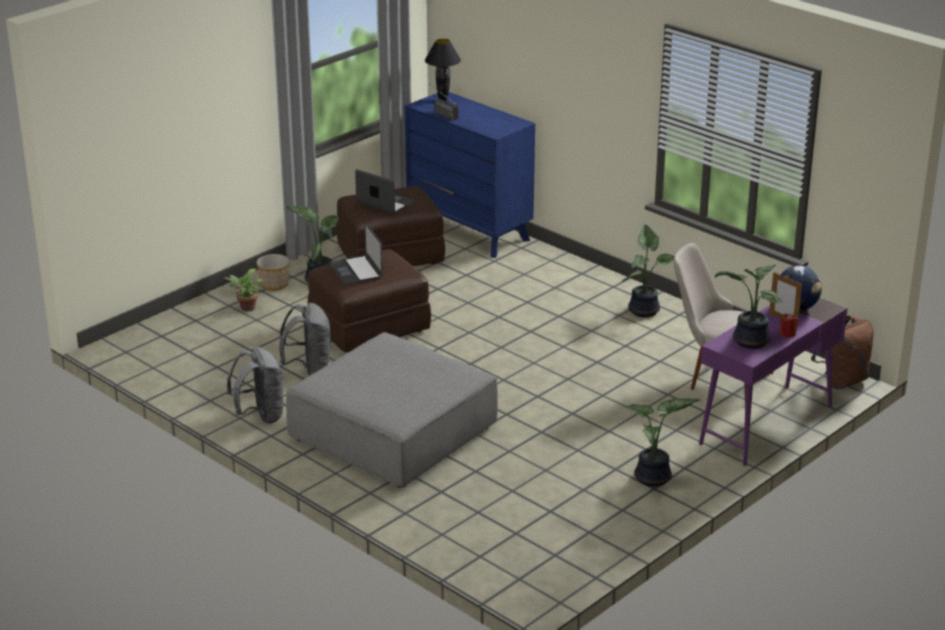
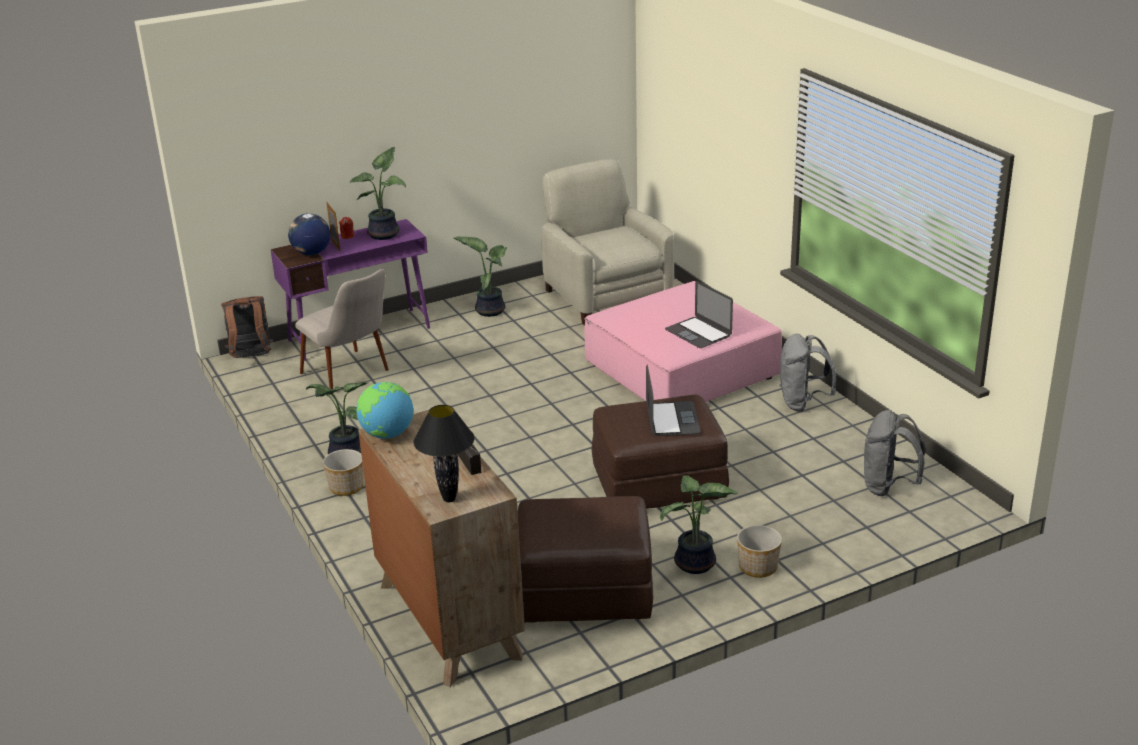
camera: 160 degrees left, 0 degrees up
(246, 308) = (800, 534): potted plant -> none
(308, 369) = (743, 443): grey backpack -> grey backpack (888, 487)
(385, 202) = (587, 520): laptop -> laptop (698, 333)
(392, 433) = (682, 371): grey ottoman -> pink ottoman
(469, 230) = (448, 620): blue dresser -> brown dresser
(512, 122) = (387, 434): none -> globe
(529, 522) = (606, 296): none -> beige armchair
(617, 289) = (347, 487): none -> planter

